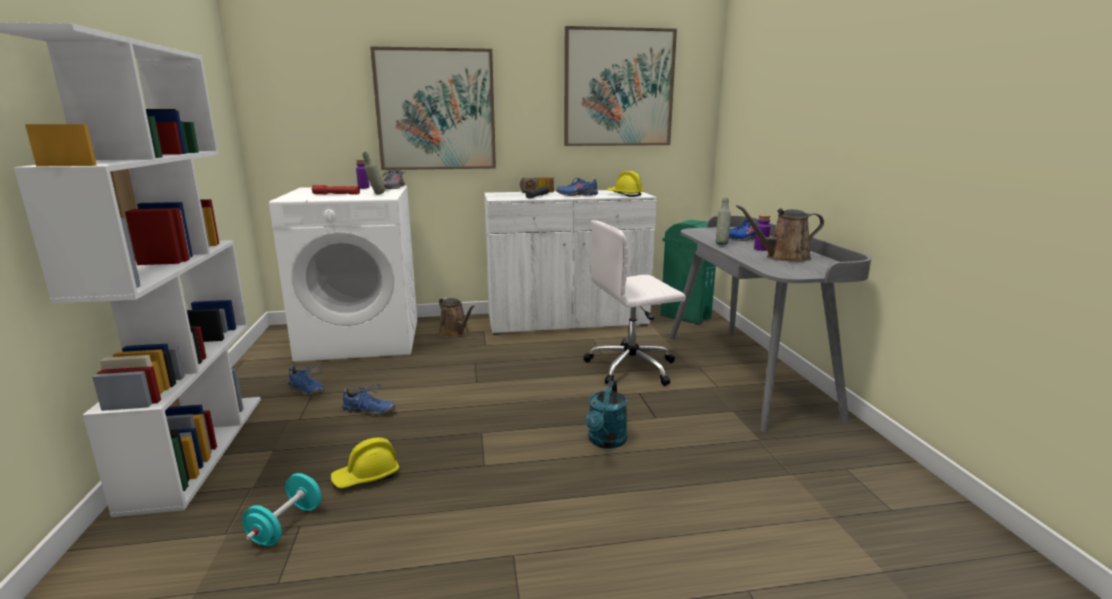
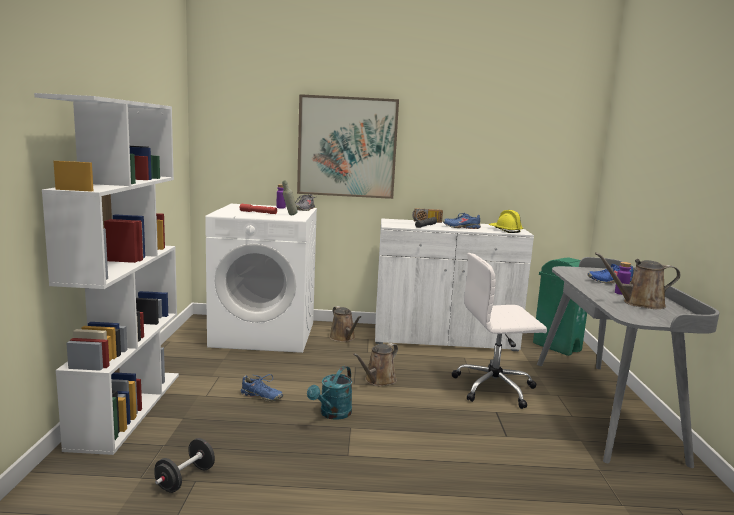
camera: 10 degrees right, 5 degrees down
(286, 526) = (185, 479): turquoise dumbbell -> black dumbbell
(306, 390) = (214, 372): blue shoe -> none
(366, 477) = (251, 450): yellow hard hat -> none
(504, 375) = (378, 380): none -> brown watering can
(605, 442) = (456, 451): turquoise watering can -> turquoise watering can (332, 414)
(618, 88) = (508, 136): picture -> none
(721, 244) = (585, 285): grey bottle -> none

